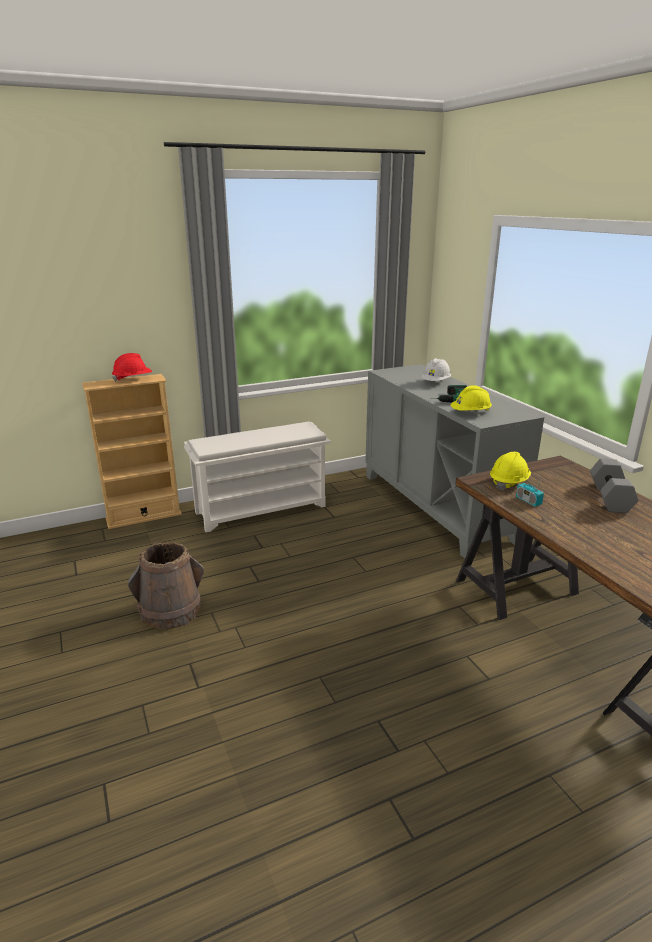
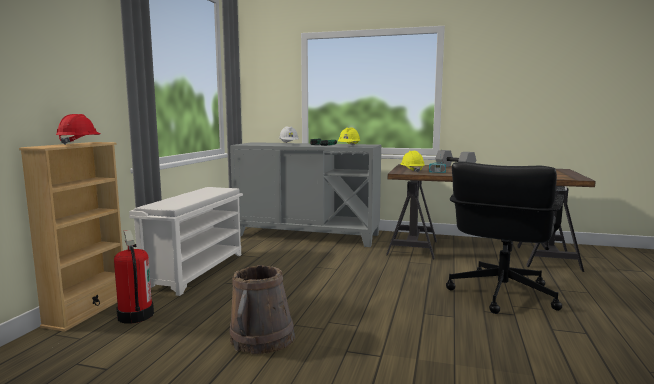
camera: 50 degrees left, 15 degrees down
(154, 537) = (135, 315): none -> fire extinguisher
(450, 718) = (500, 294): none -> black office chair

